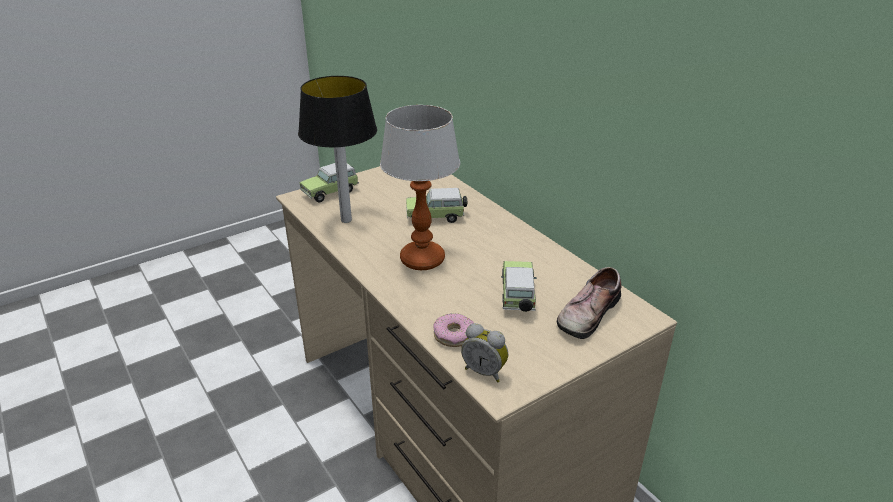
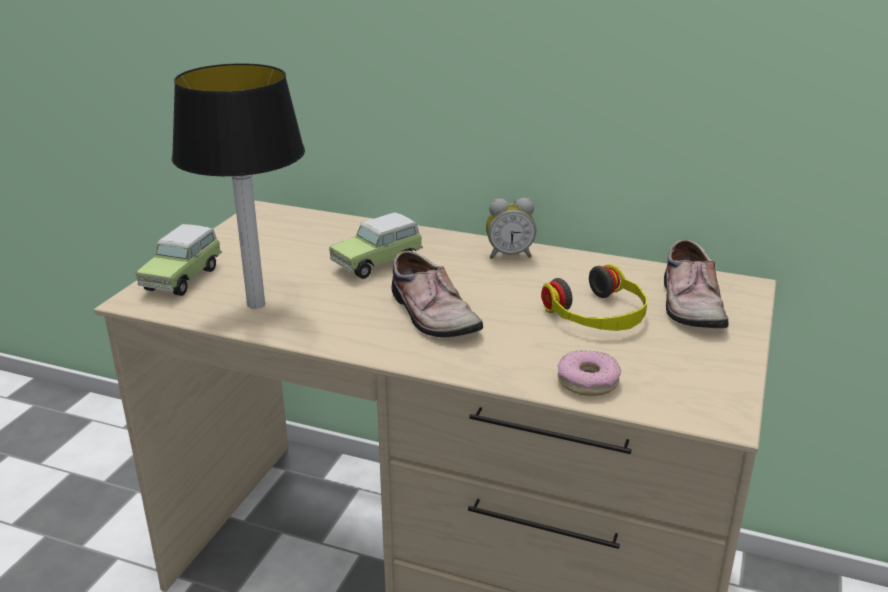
camera: 35 degrees left, 5 degrees down
(423, 259) = (430, 314): table lamp -> shoe
(485, 371) = (675, 403): alarm clock -> alarm clock (509, 255)
(517, 297) = (598, 315): toy car -> headphones

